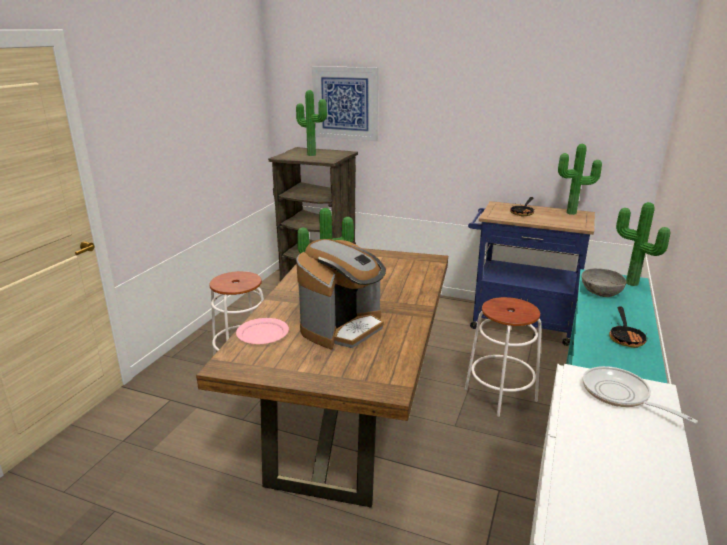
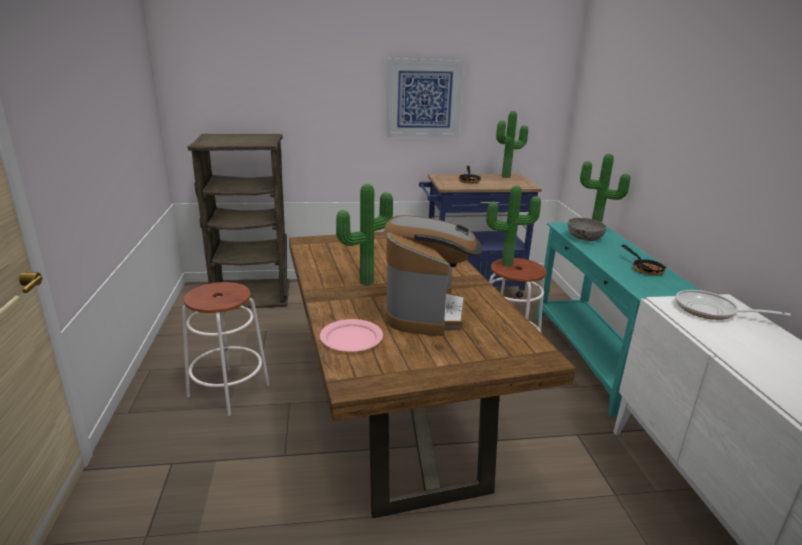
camera: 30 degrees left, 0 degrees up
(312, 154) = (236, 139): potted plant -> potted plant (506, 263)
(345, 103) = (262, 79): picture -> picture (424, 99)

